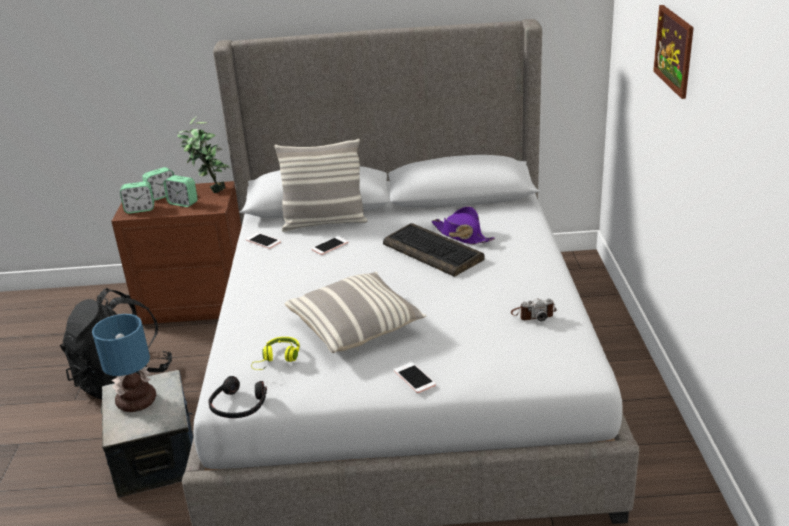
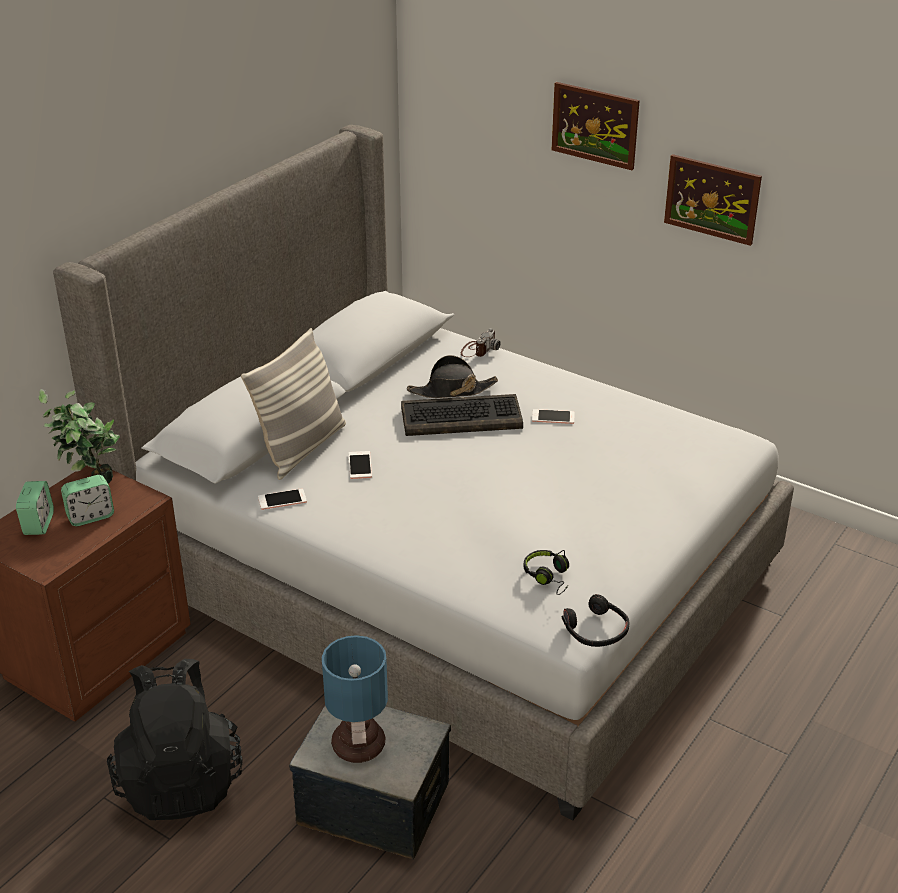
camera: 55 degrees left, 5 degrees up
(140, 209) = (50, 553): alarm clock -> none
(278, 359) = (549, 577): yellow headphones -> black headphones
(356, 326) = (542, 514): pillow -> none
(414, 378) = (661, 520): phone -> phone (553, 417)
(462, 235) = (452, 390): purple hat -> black hat
(533, 314) = (635, 422): camera -> camera (478, 350)
(716, 140) = (712, 199): none -> picture

